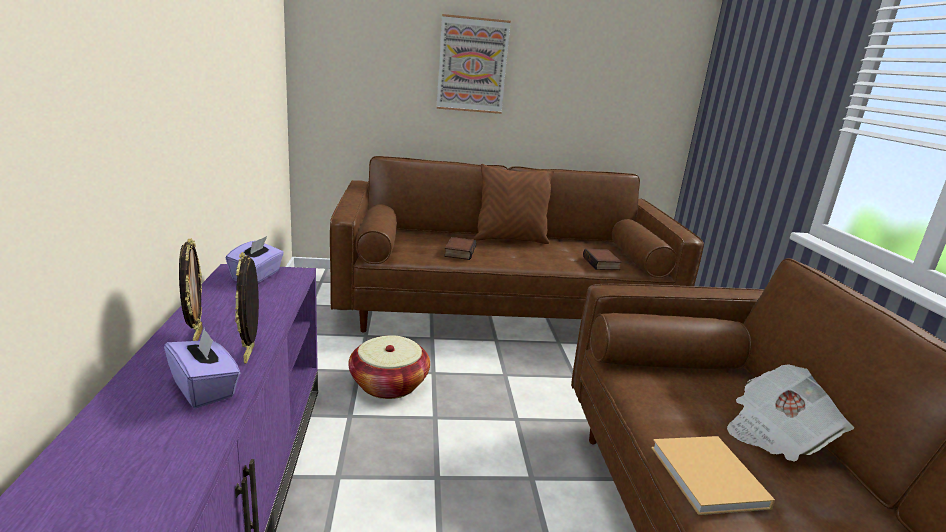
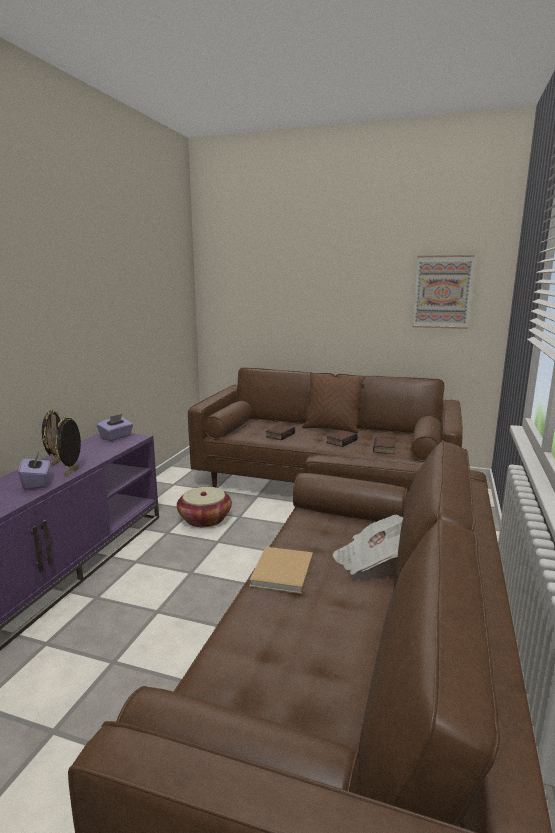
camera: 25 degrees right, 5 degrees down
(472, 65) = (315, 301): picture -> picture (442, 292)
(542, 256) = (341, 441): none -> book

